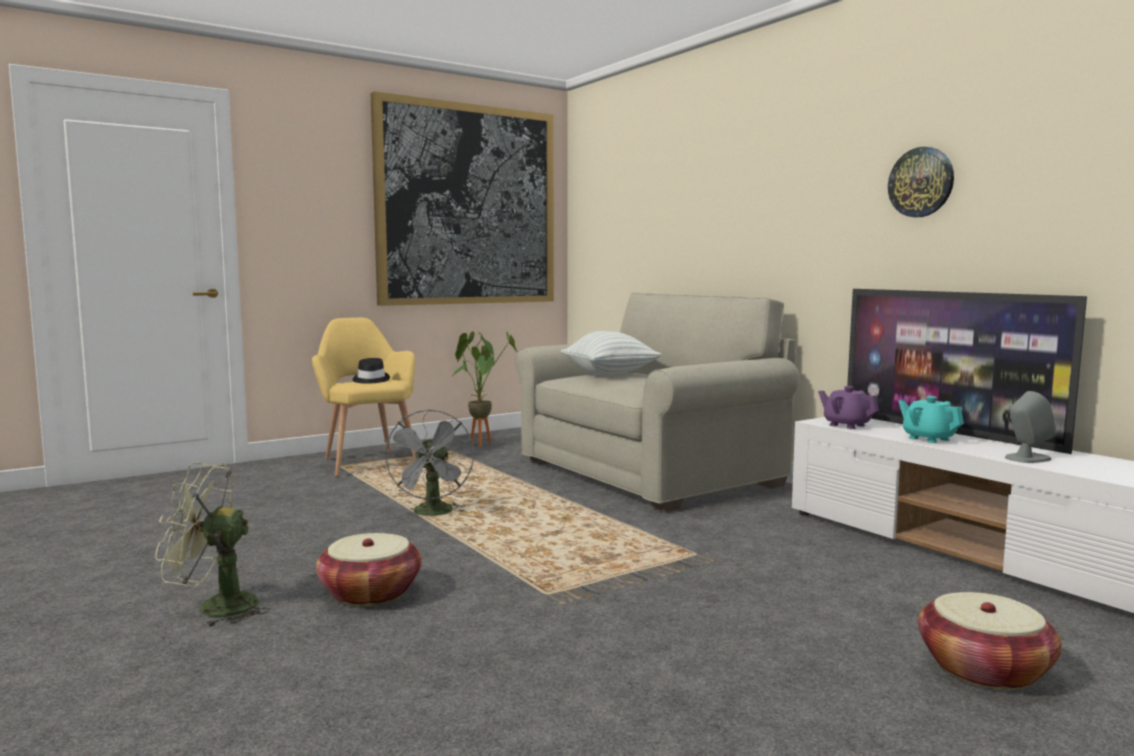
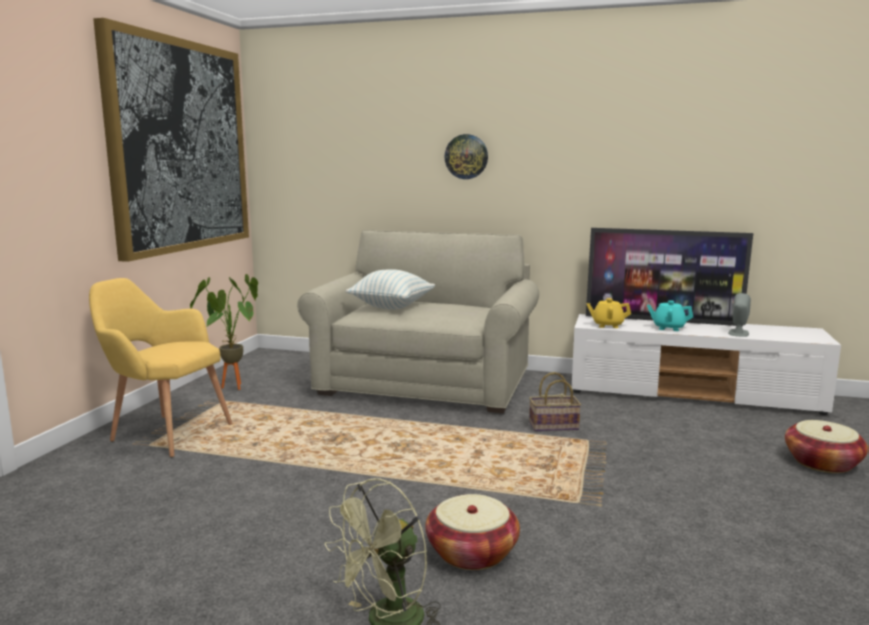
camera: 40 degrees left, 5 degrees up
(370, 380) = (169, 347): black hat -> none
(433, 514) = (353, 467): grey fan -> none
(689, 534) = (552, 426): none -> basket
(846, 425) = (607, 325): purple teapot -> yellow teapot
(921, 182) = (632, 154): wall clock -> wall clock (466, 156)

